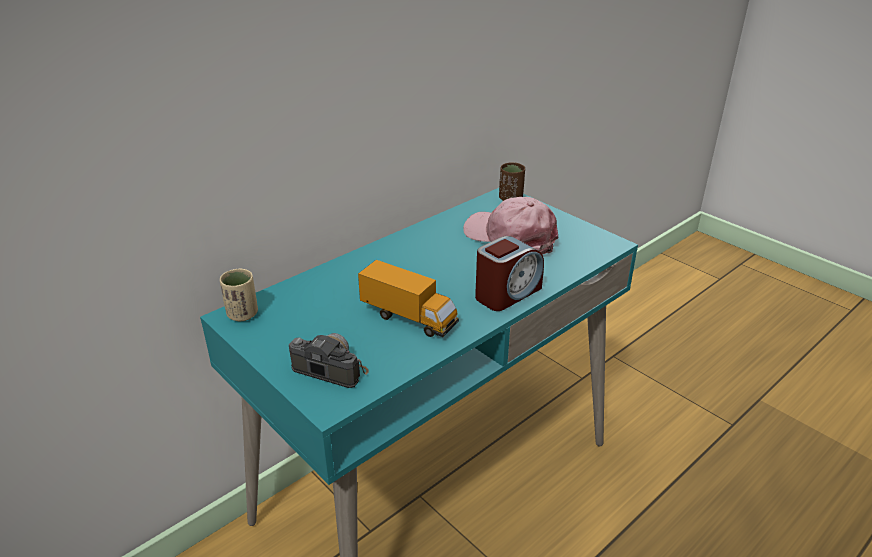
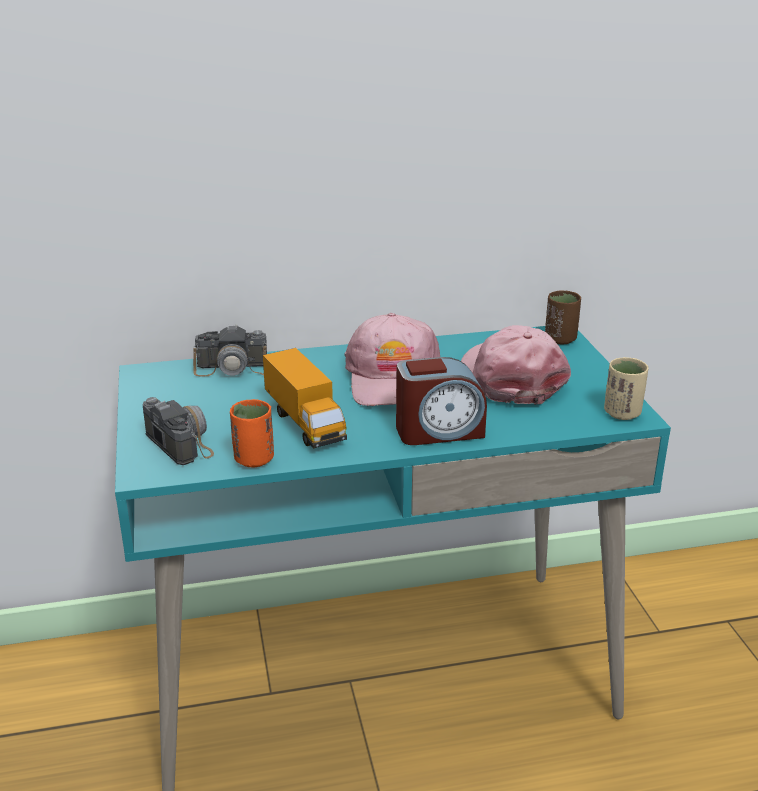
camera: 30 degrees right, 5 degrees down
(242, 314) = (156, 374): beige cup -> beige cup (622, 413)
(308, 289) = (238, 369): none -> camera
(403, 362) = (254, 459): none -> orange cup
(434, 262) = (393, 379): none -> pink cap

